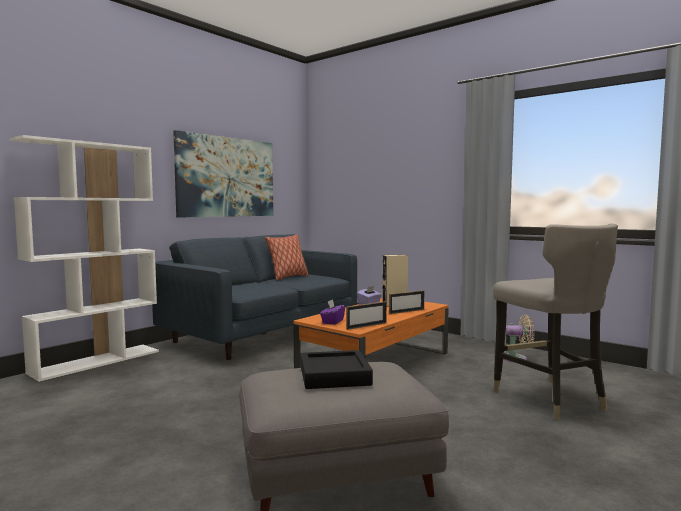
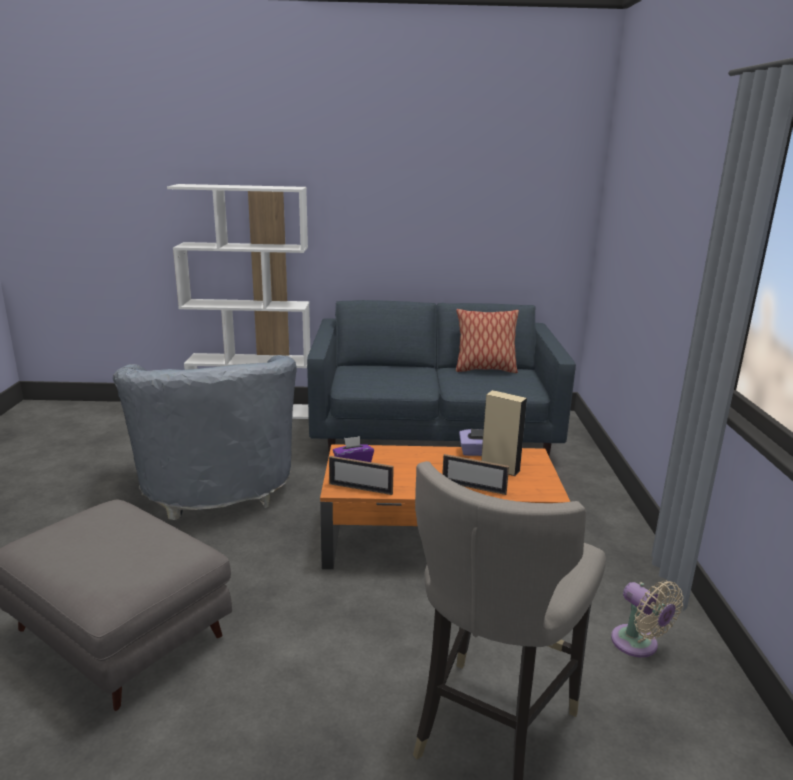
camera: 50 degrees right, 15 degrees up
(190, 399) = (217, 488): none -> grey armchair
(227, 177) = (440, 215): picture -> none
(334, 376) = (112, 539): black tray -> none

